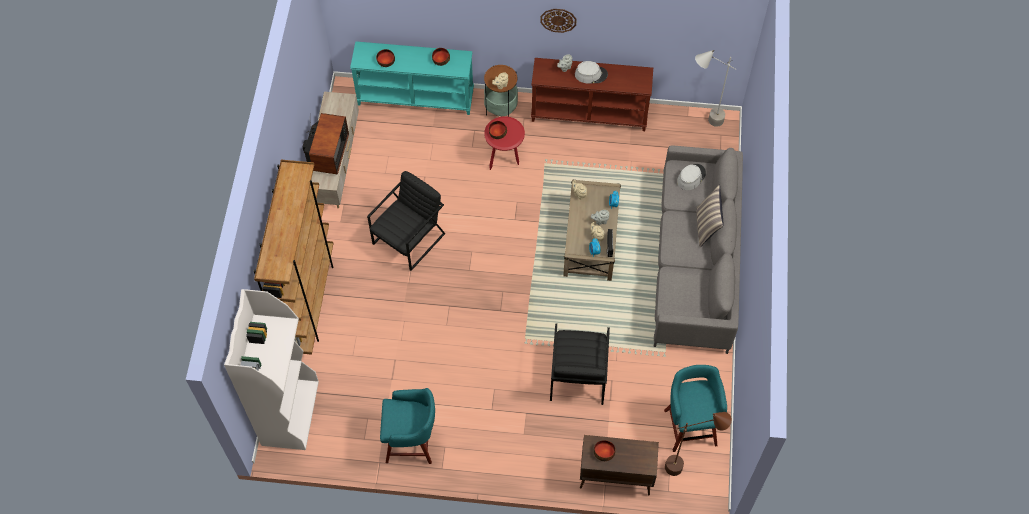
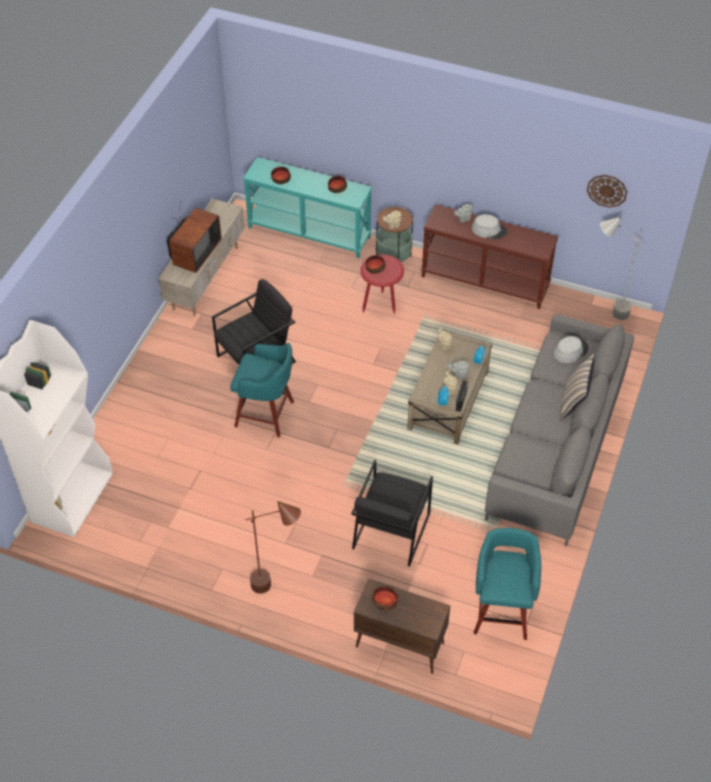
camera: 15 degrees right, 10 degrees down
(309, 301) = (132, 396): brown bookcase -> none
(412, 442) = (188, 556): turquoise stool -> turquoise stool (266, 414)
(558, 20) = (462, 160): wall clock -> wall clock (607, 190)
(688, 466) = (487, 653): brown floor lamp -> brown floor lamp (277, 587)

